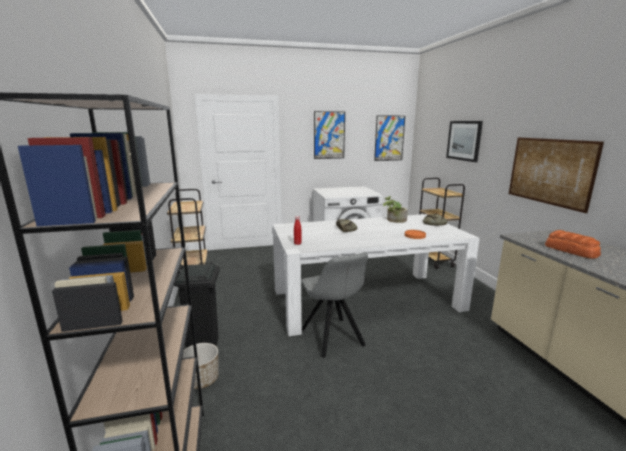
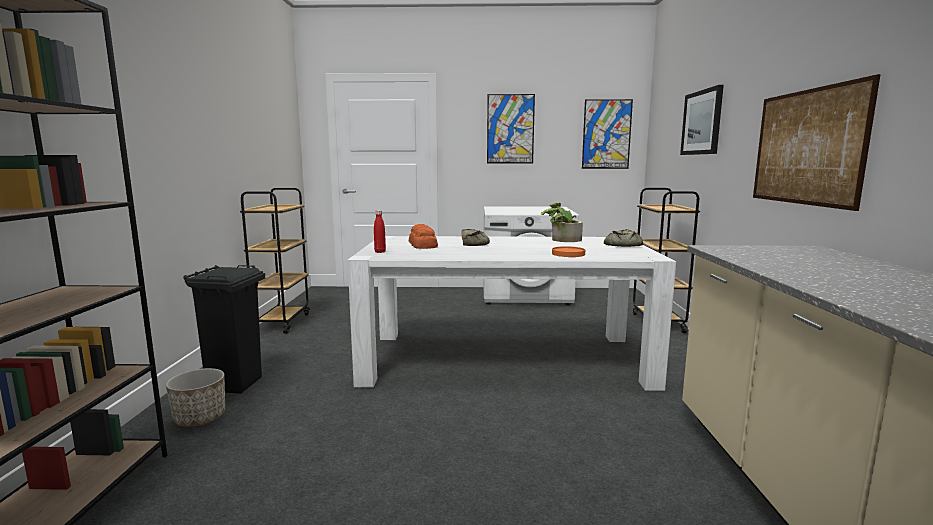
camera: 15 degrees right, 5 degrees down
(332, 337) = (414, 396): grey chair -> none
(571, 251) = (789, 264): bread -> bread (422, 245)

